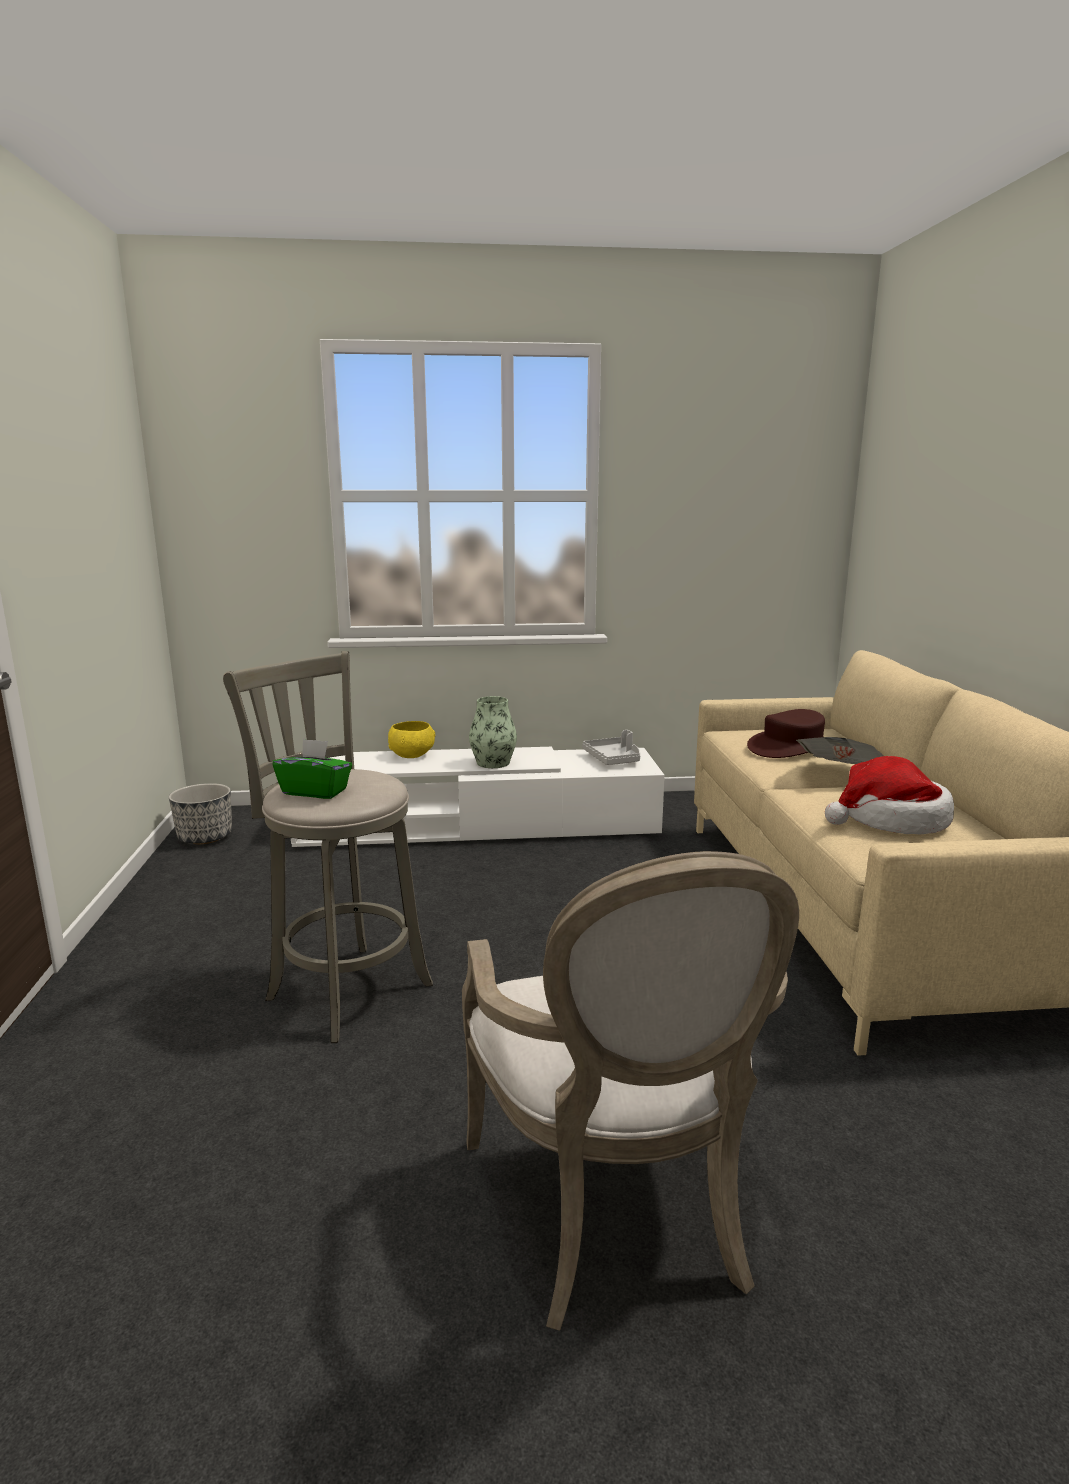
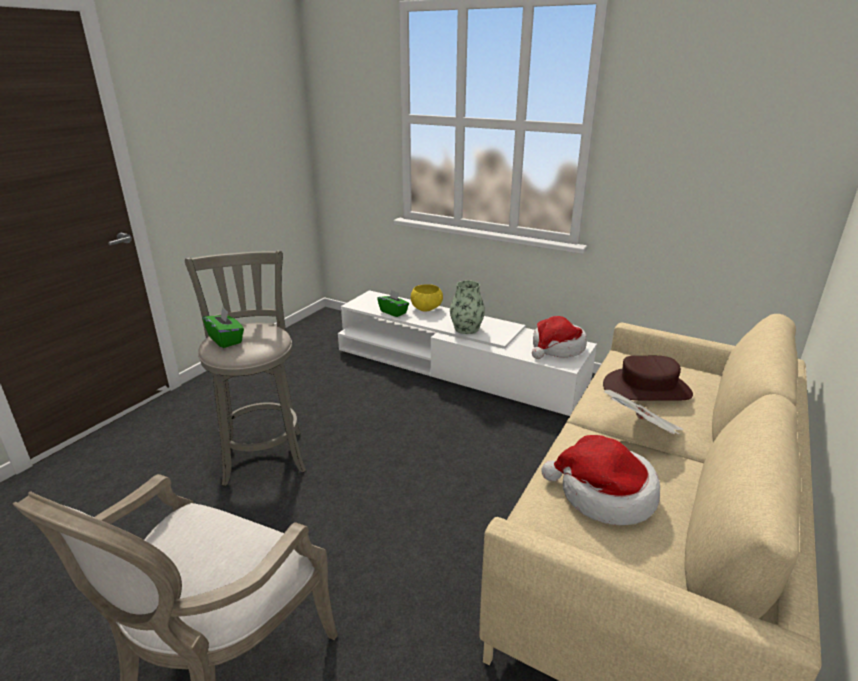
camera: 35 degrees right, 10 degrees up
(205, 838) = (309, 329): planter -> none
(374, 767) = (393, 312): none -> green tissue box
(613, 759) = (557, 348): grey tray -> hat

